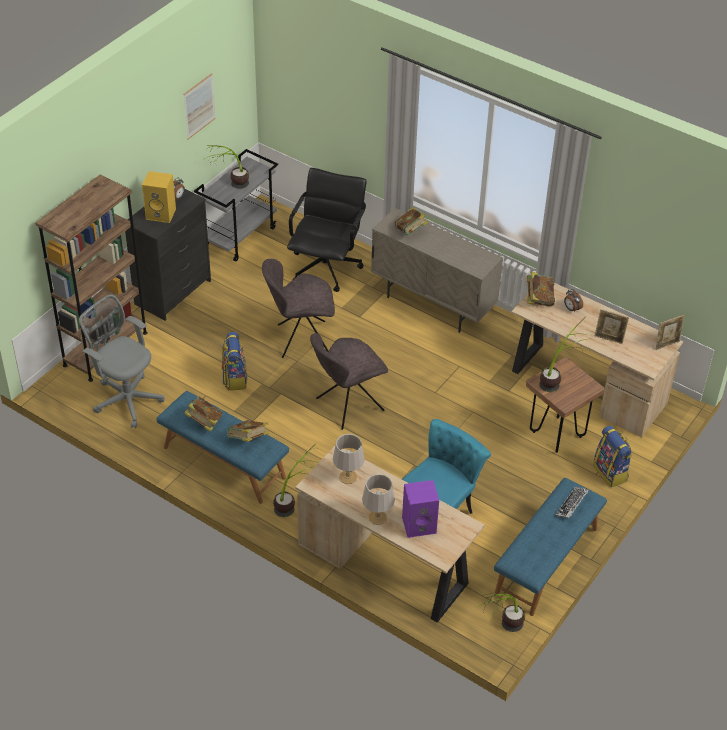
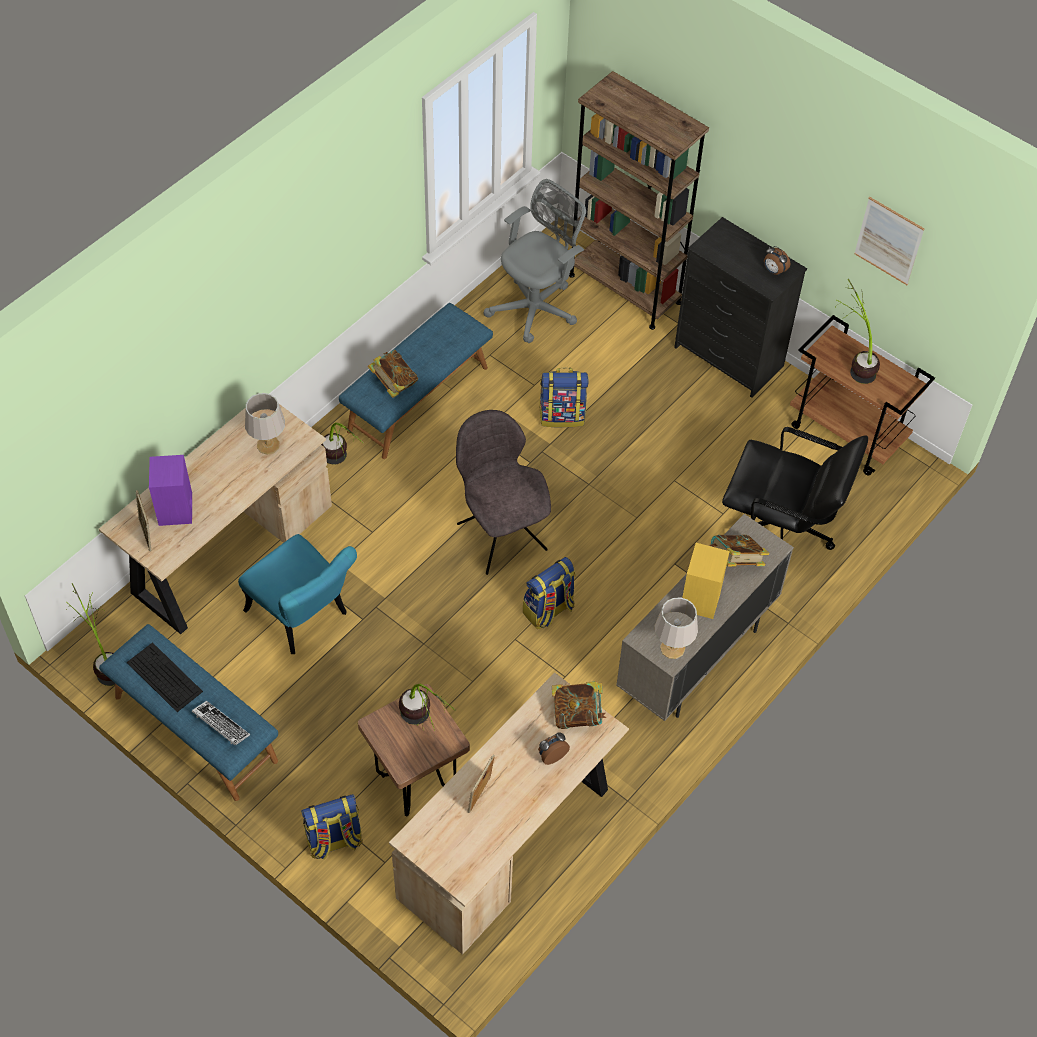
camera: 95 degrees right, 10 degrees up
(161, 214) = (739, 254): yellow speaker -> yellow speaker (701, 600)
(204, 422) = (429, 343): book -> none
(239, 236) = (847, 434): grey cart -> brown cart
(301, 339) = (630, 491): grey chair -> none
(377, 517) = (197, 468): grey table lamp -> grey table lamp (672, 647)
(408, 376) = (548, 610): none -> backpack
(541, 543) = (163, 676): none -> keyboard
(667, 344) = (459, 878): picture frame -> picture frame (147, 535)

